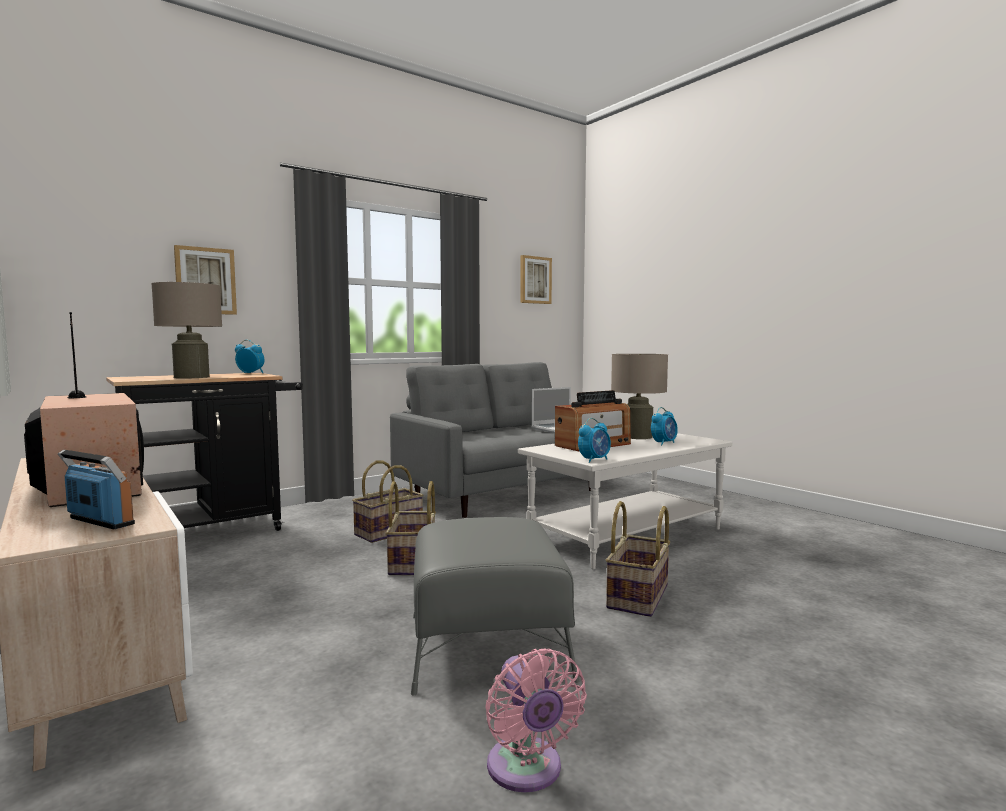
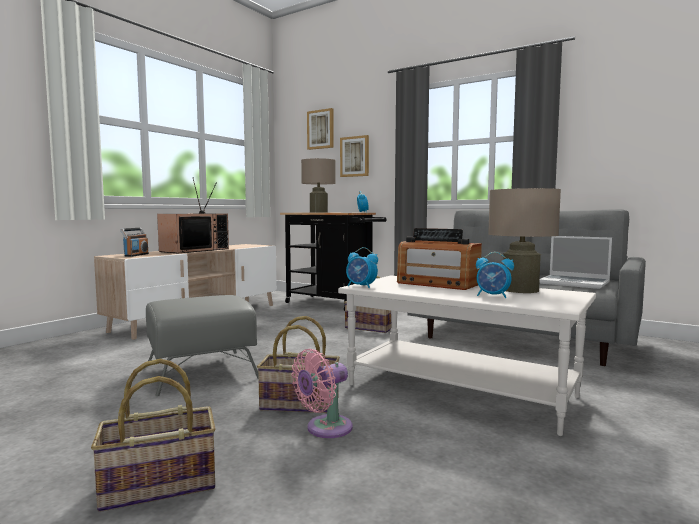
camera: 70 degrees right, 0 degrees up
(413, 562) = (320, 340): basket -> basket (158, 486)
(527, 771) = (71, 393): pink fan -> pink fan (325, 429)
(535, 280) = (664, 111): picture -> picture (320, 129)

